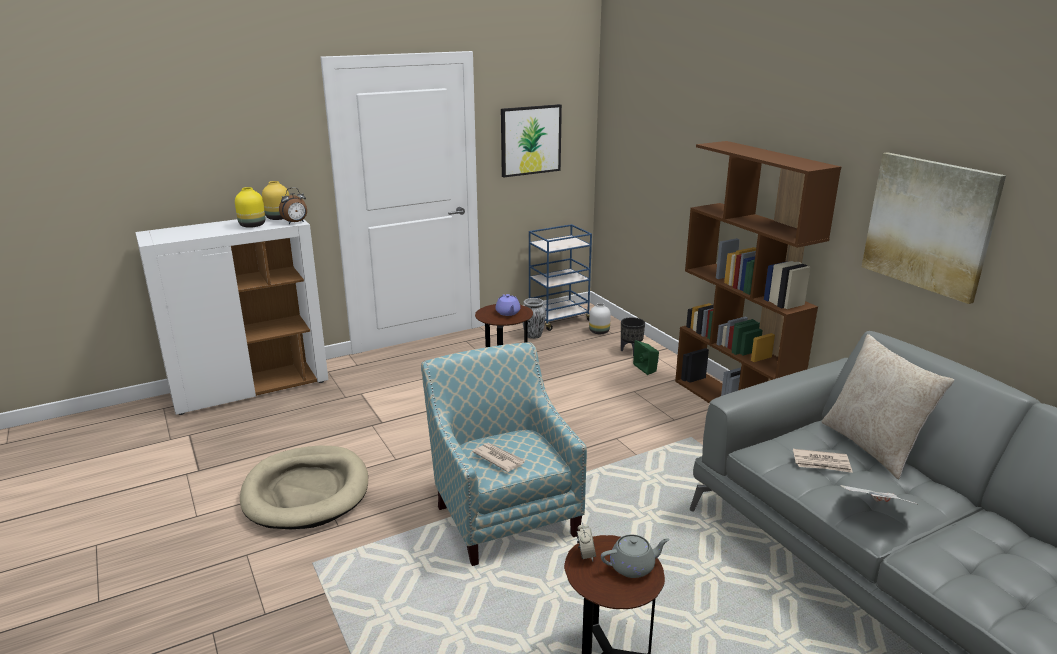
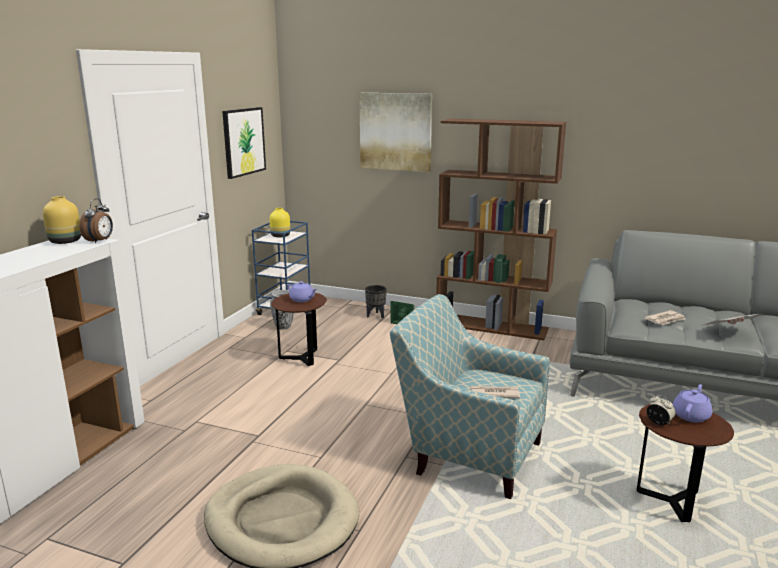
camera: 40 degrees left, 5 degrees down
(251, 225) = (50, 252): yellow vase -> yellow vase (280, 236)
(598, 332) = (330, 309): white vase -> none
(633, 567) = (691, 415): grey teapot -> purple teapot
(872, 446) = (667, 303): beige pillow -> none
(929, 225) = (640, 151): picture -> picture (395, 131)

